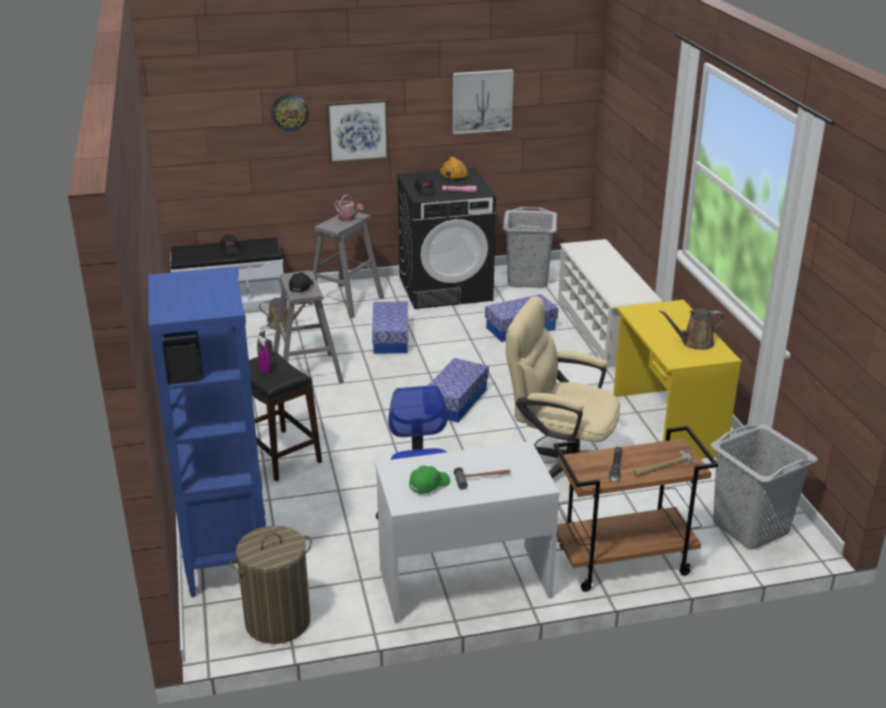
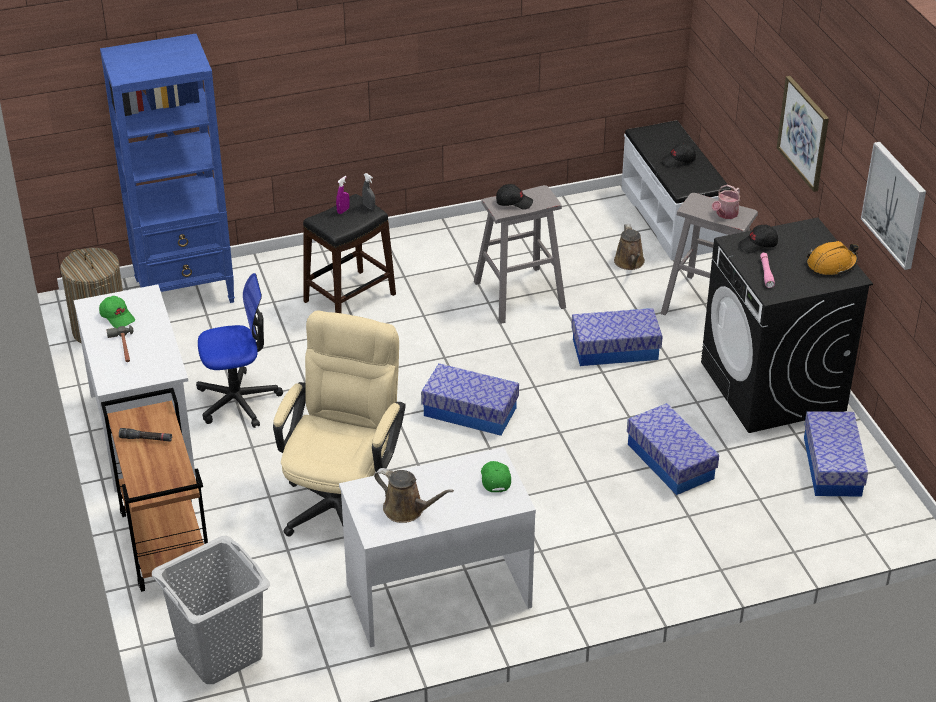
camera: 85 degrees right, 10 degrees up
(289, 112) = (767, 59): wall clock -> none
(528, 279) = (832, 466): grey laundry basket -> storage box
(603, 332) = (681, 544): white shoe rack -> none
(654, 311) = (495, 479): none -> green cap
(662, 467) = (144, 471): hammer -> none
(665, 424) = (438, 594): yellow desk -> white desk
(694, 343) = (407, 510): brown watering can -> brown watering can turned 135 degrees clockwise

